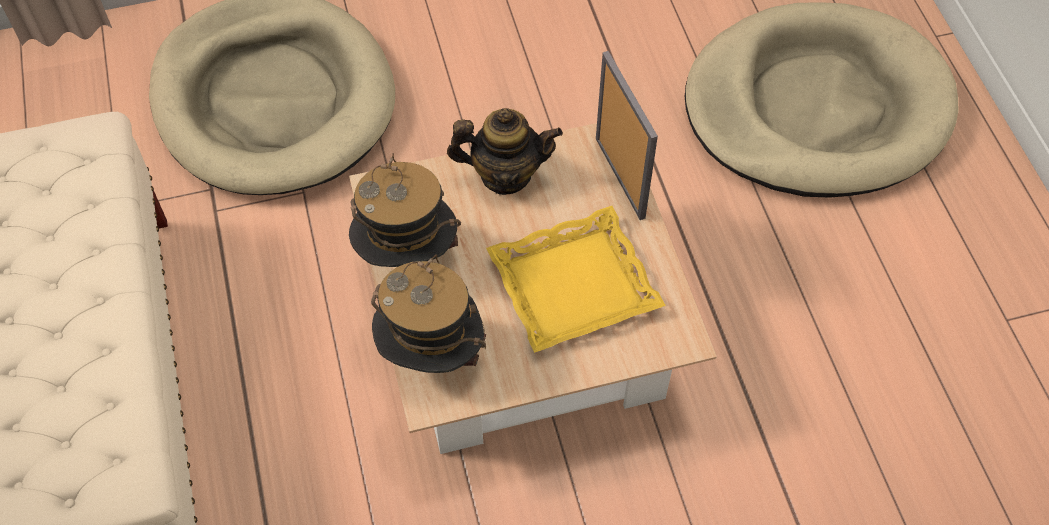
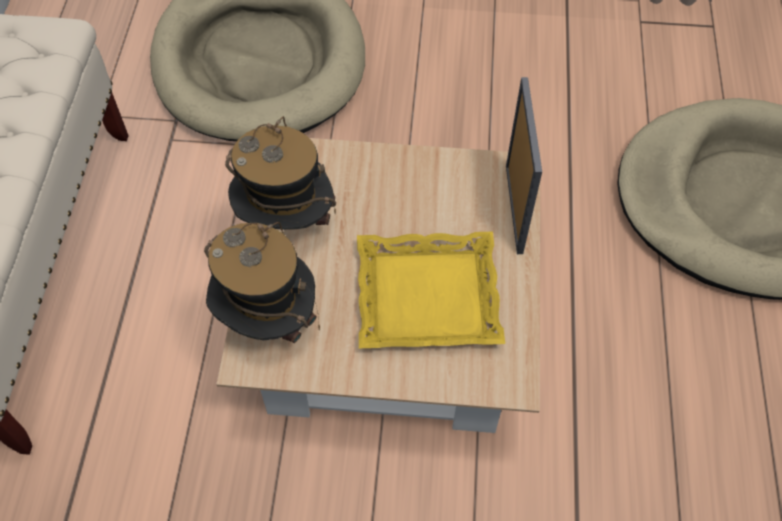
camera: 20 degrees right, 0 degrees up
(505, 174) = (407, 174): teapot -> none

